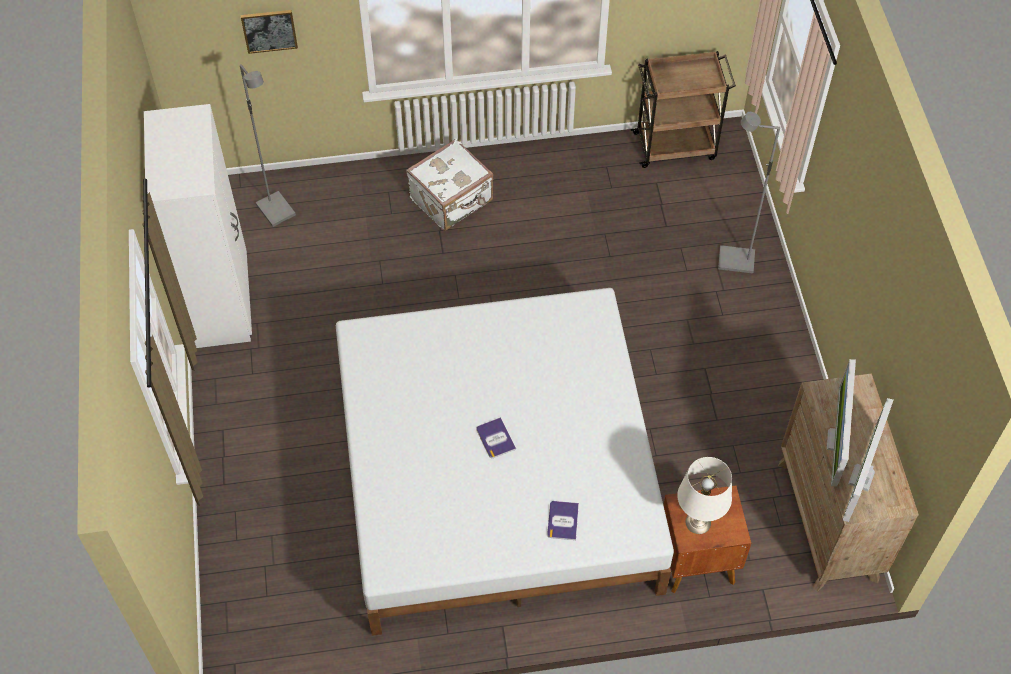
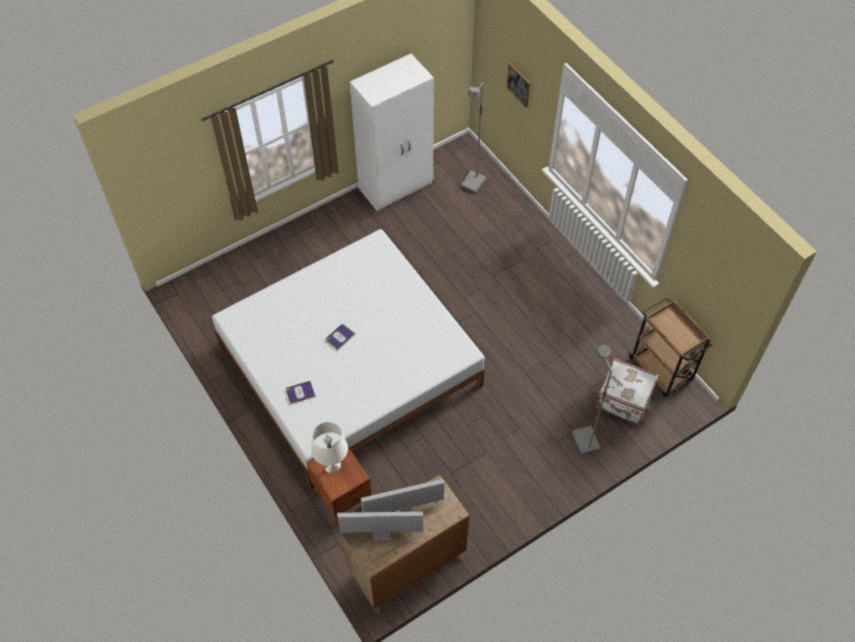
camera: 65 degrees right, 0 degrees up
(452, 200) = (534, 264): white suitcase -> white suitcase (623, 401)

